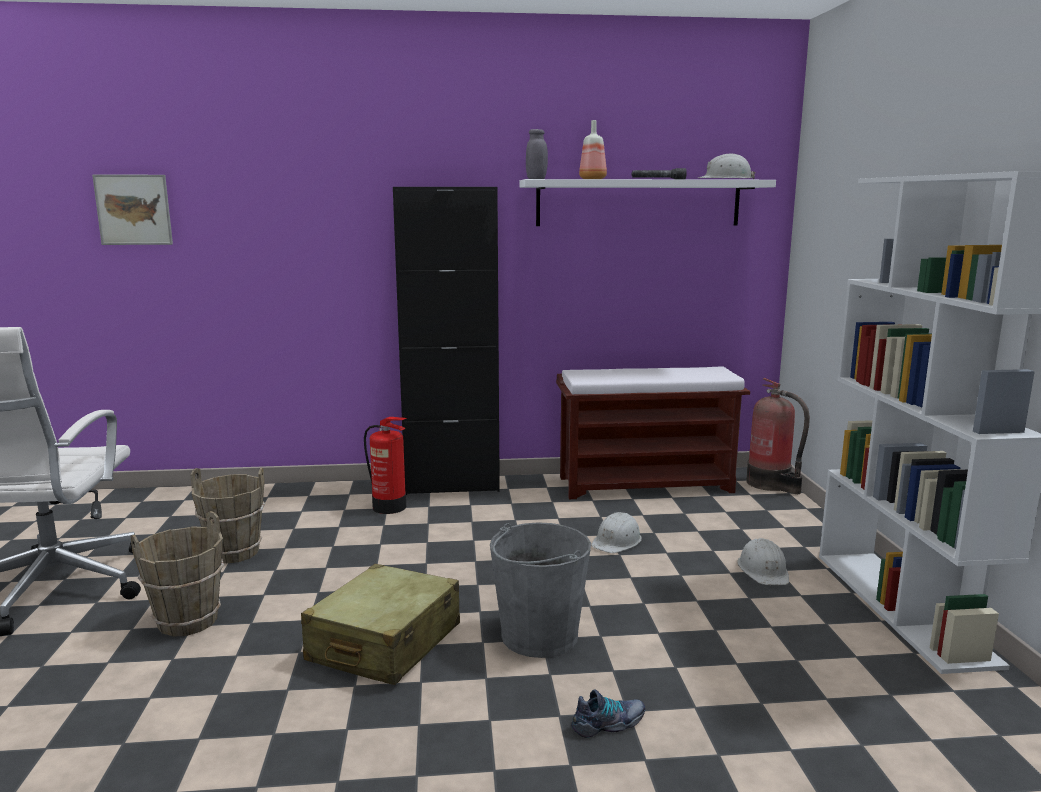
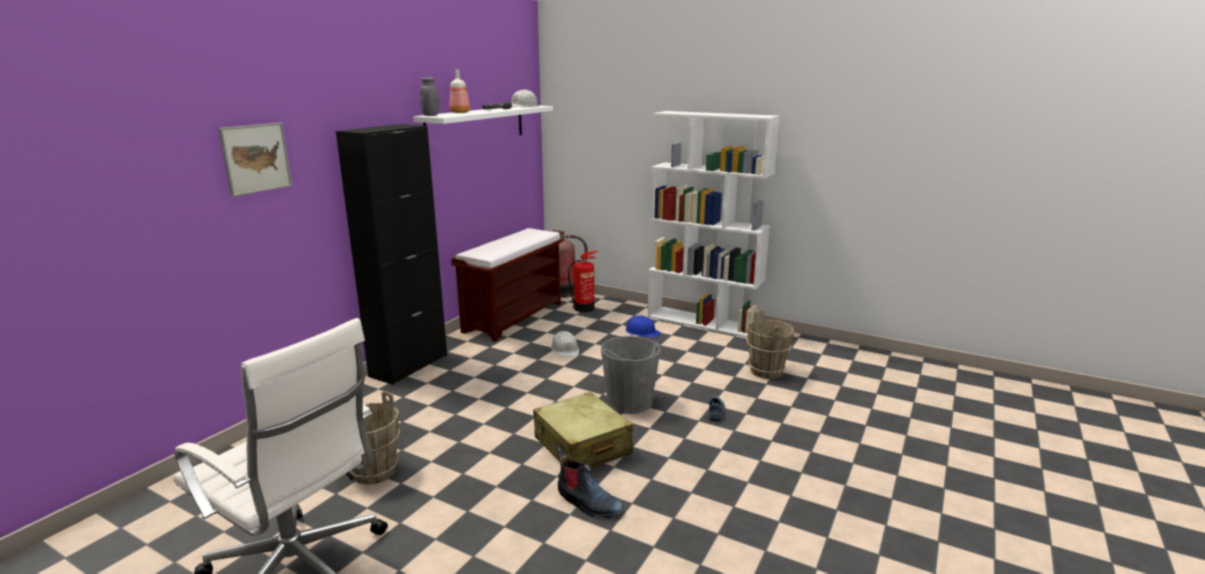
camera: 55 degrees left, 5 degrees up
(133, 210) = (80, 186): picture -> picture (256, 158)
(188, 621) = (459, 511): brown bucket -> brown bucket (766, 371)
(252, 697) = (587, 503): none -> boot
(390, 507) = (404, 395): fire extinguisher -> fire extinguisher (584, 308)
(763, 570) = (642, 332): white hard hat -> blue hard hat

